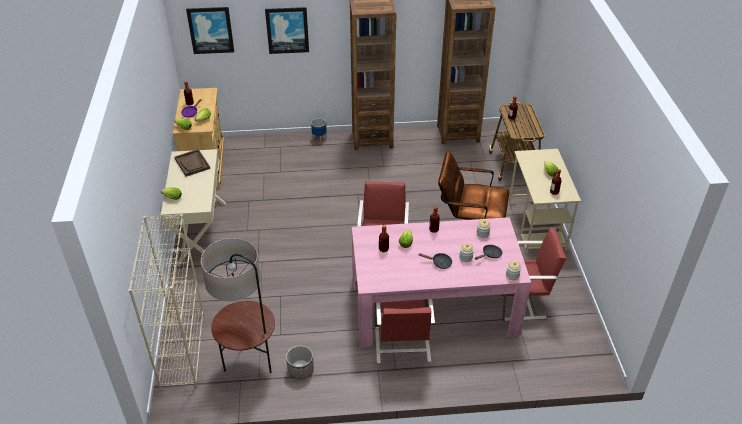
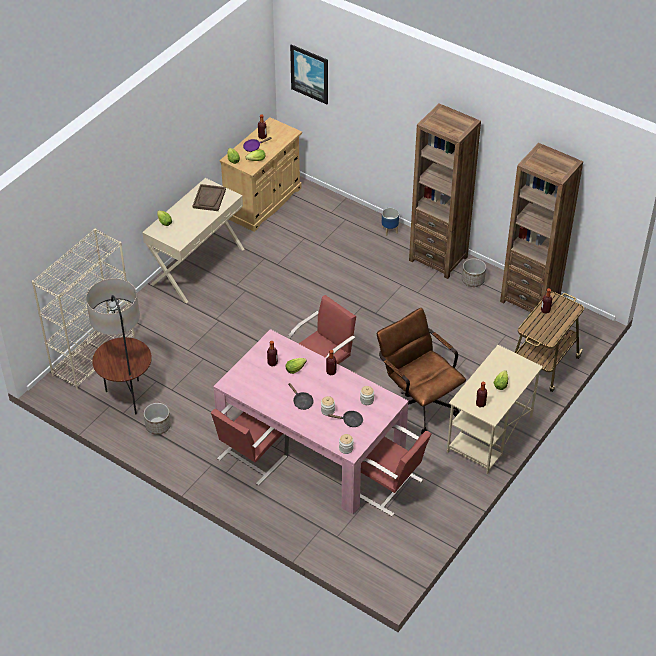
camera: 40 degrees right, 5 degrees up
(287, 30) = (379, 106): picture -> none
(410, 140) = (473, 280): none -> planter

